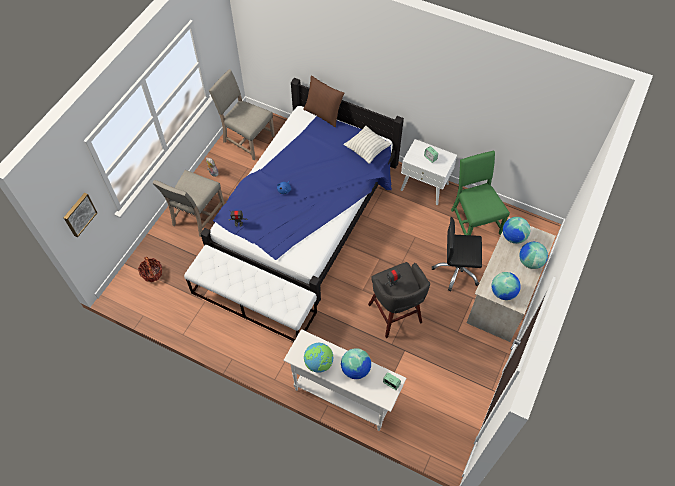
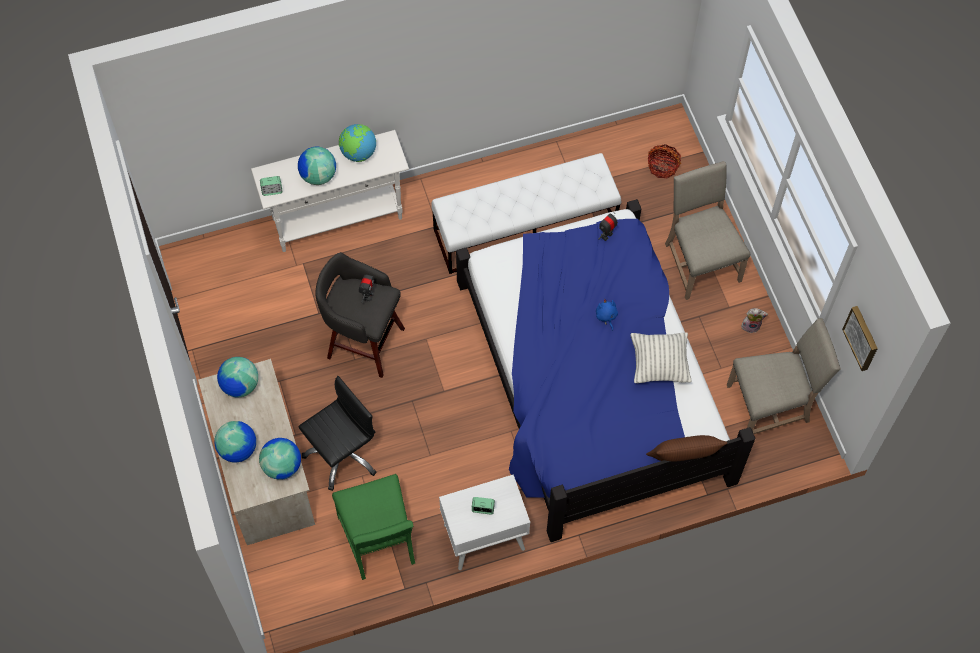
camera: 135 degrees right, 5 degrees up
(79, 214) = (714, 35): picture -> picture (862, 337)
(367, 150) = (572, 454): pillow -> pillow (659, 364)
(473, 220) = (379, 541): green chair -> green chair turned 45 degrees clockwise

